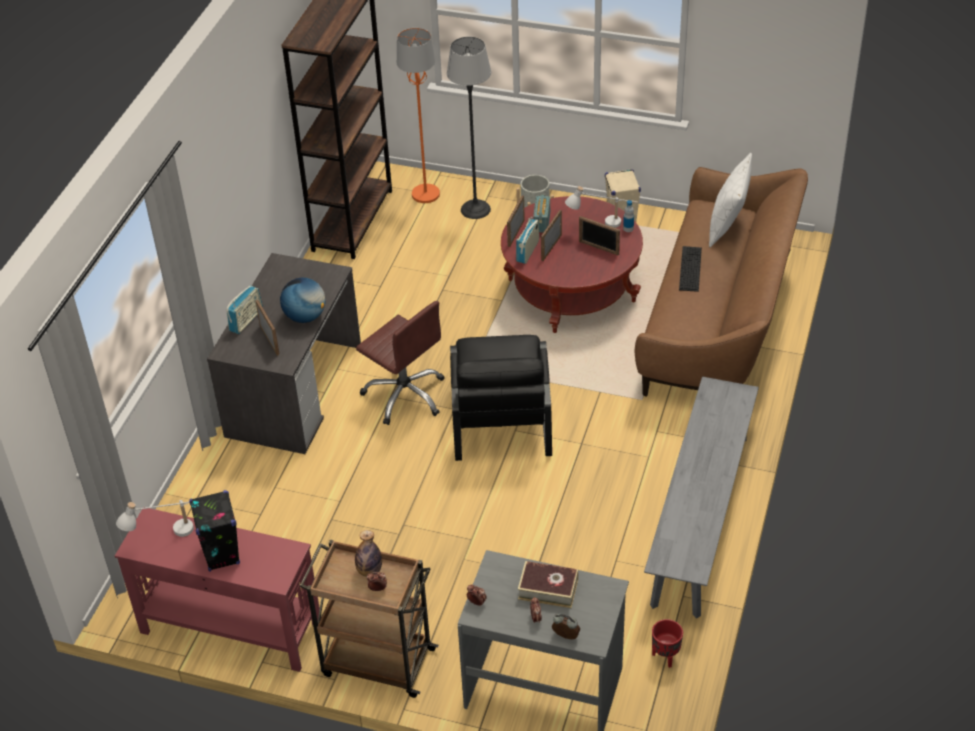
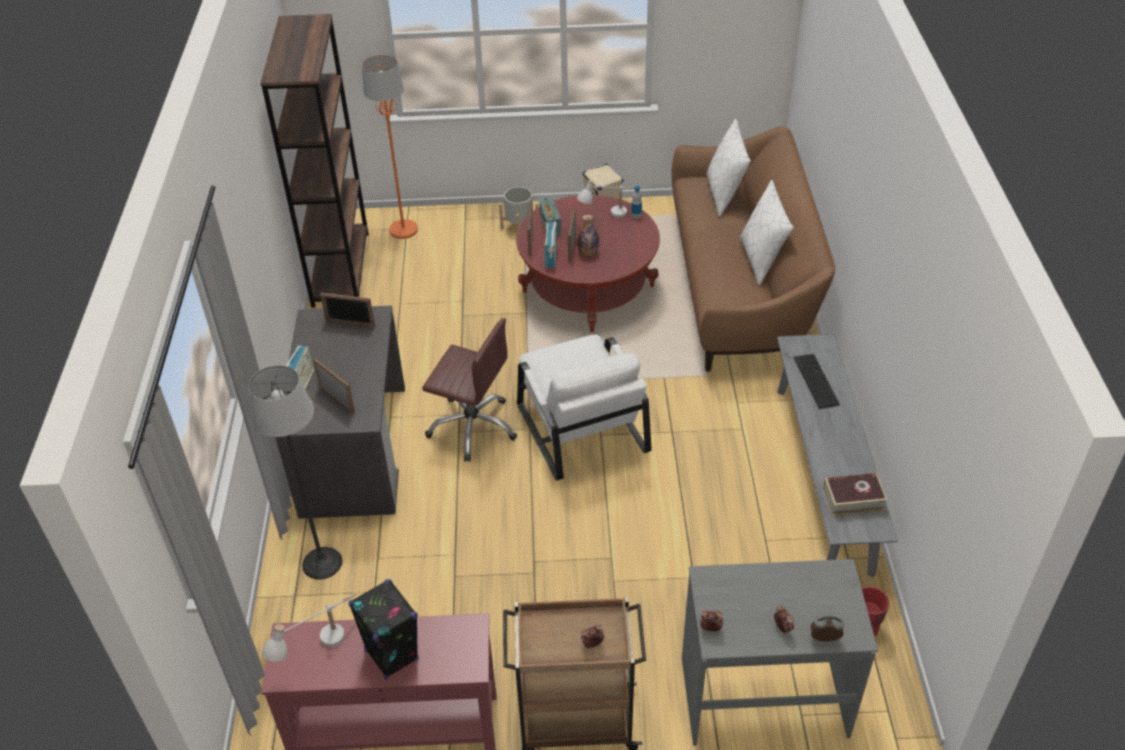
camera: 20 degrees left, 0 degrees up
(305, 317) = (365, 366): globe -> none
(369, 571) = (573, 626): bottle -> bottle (588, 253)
(475, 209) = (459, 234): floor lamp -> floor lamp (322, 563)
(500, 418) = (580, 426): black armchair -> white armchair
(548, 589) = (777, 591): book -> book (853, 499)
(598, 248) = (617, 238): picture frame -> picture frame (350, 324)
(690, 269) = (712, 239): keyboard -> keyboard (816, 381)
(728, 299) = (762, 259): none -> white pillow

